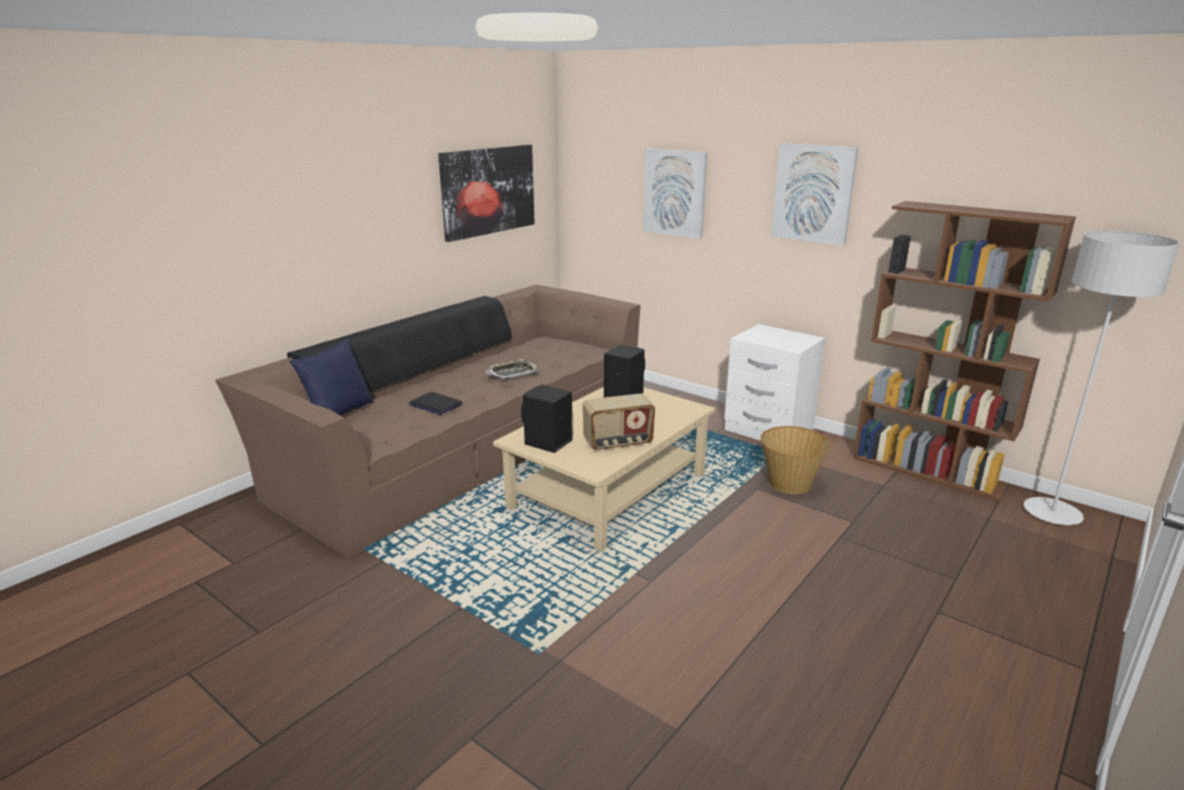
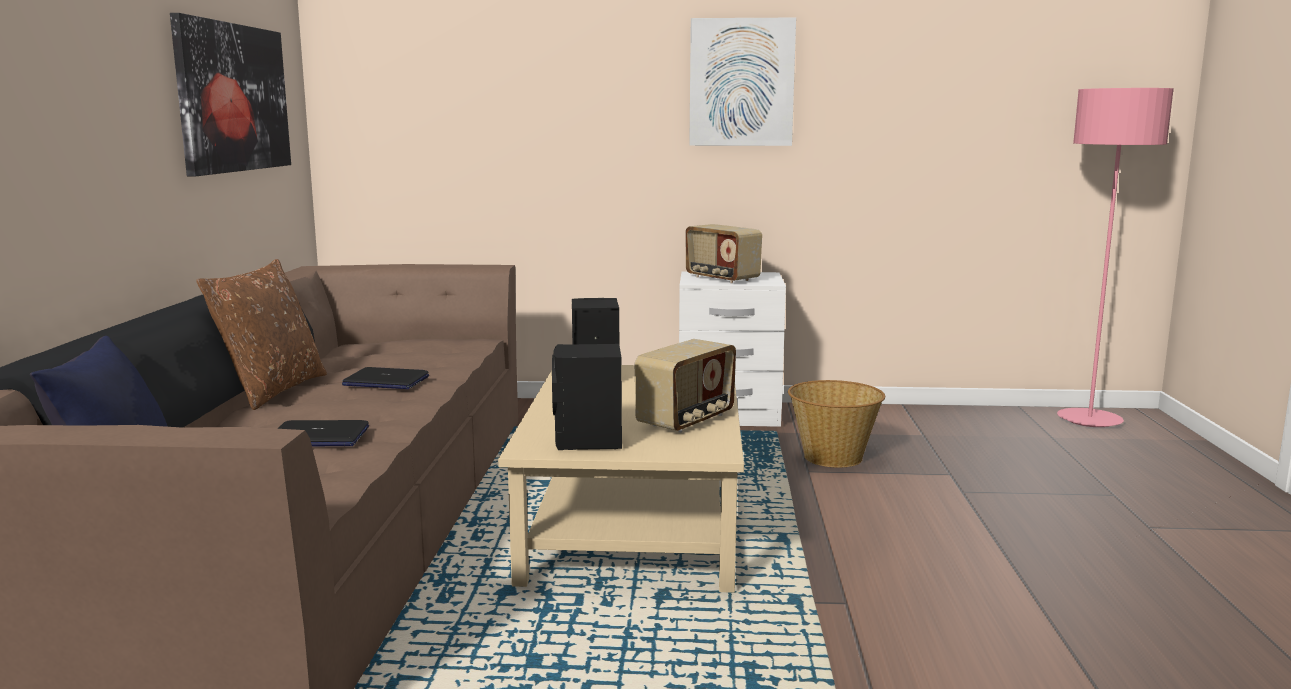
camera: 35 degrees left, 10 degrees down
(465, 365) = (271, 390): none -> brown pillow
(512, 373) = (385, 381): tray -> laptop
(675, 193) = (529, 101): picture -> none
(769, 337) = (721, 278): none -> radio
(928, 471) = (940, 413): brown bookcase -> none
(1052, 513) = (1089, 420): grey floor lamp -> pink floor lamp

